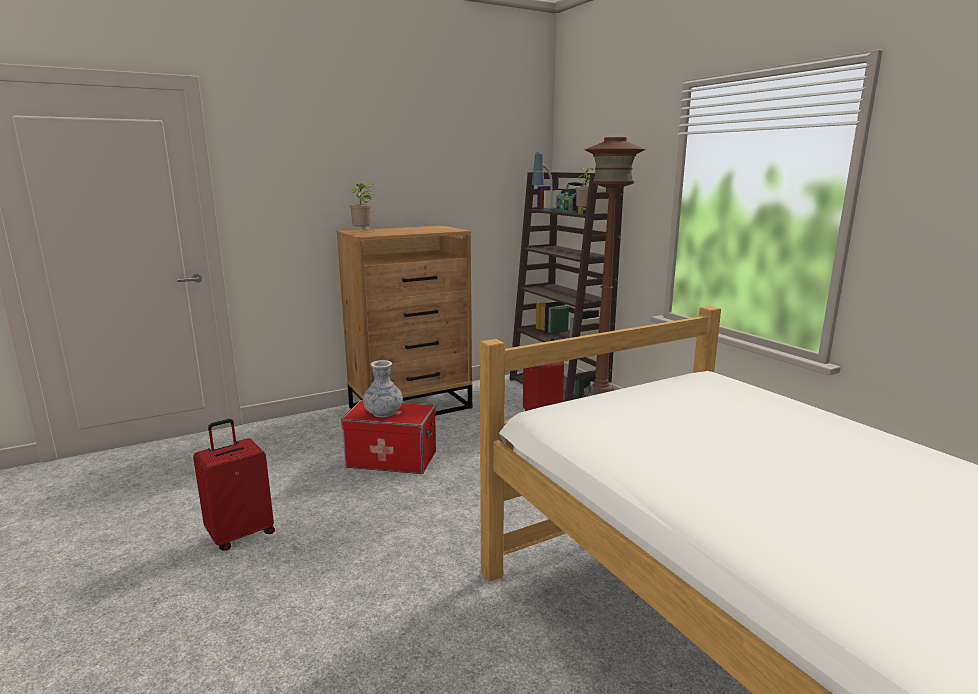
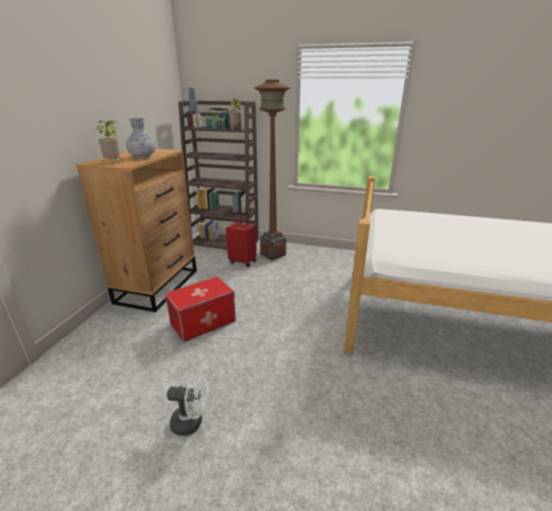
camera: 45 degrees left, 10 degrees up
(241, 534) = (192, 422): red suitcase -> white fan
(383, 413) = (198, 294): vase -> vase (142, 156)

